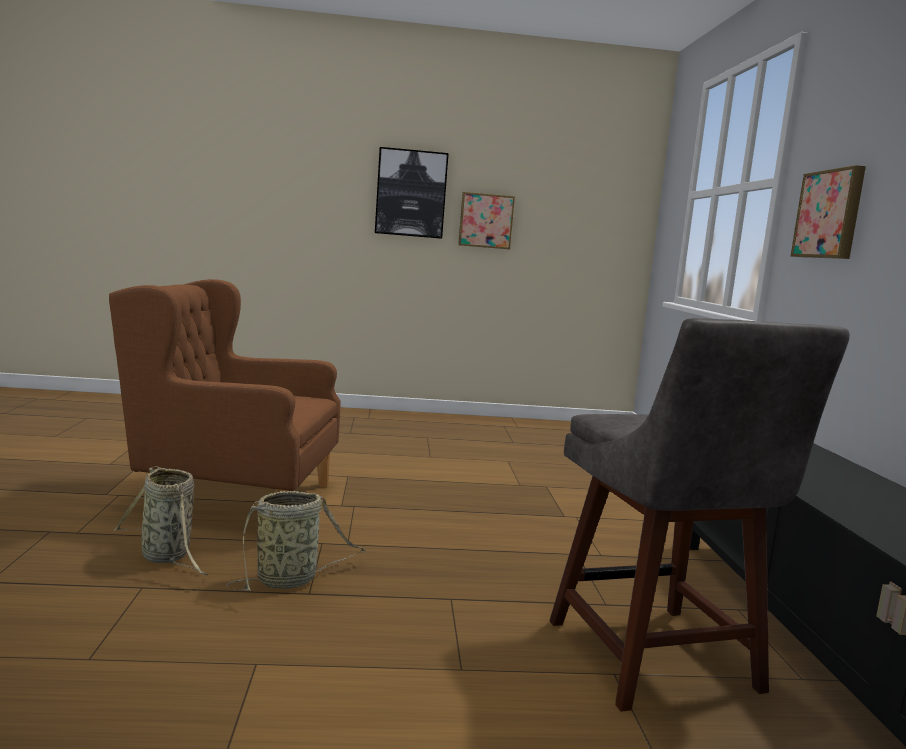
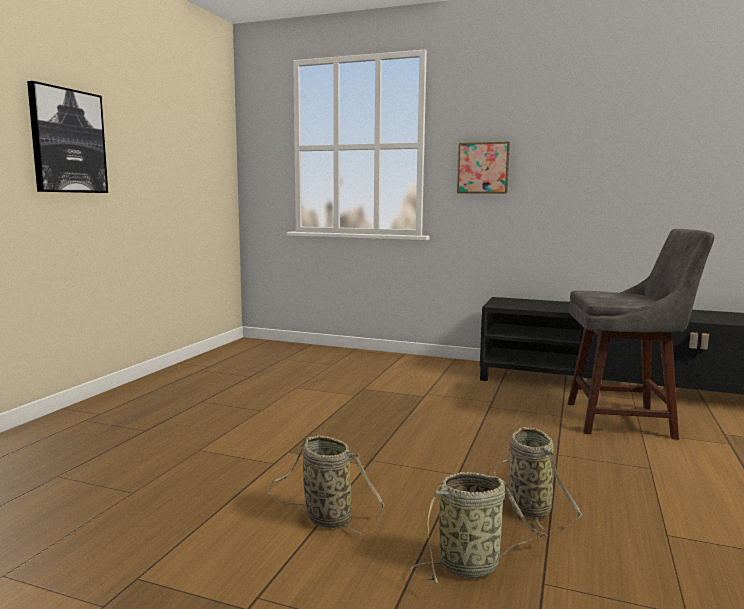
camera: 65 degrees left, 0 degrees up
(232, 500) = (325, 517): brown armchair -> basket
(486, 221) = (136, 171): picture -> none

